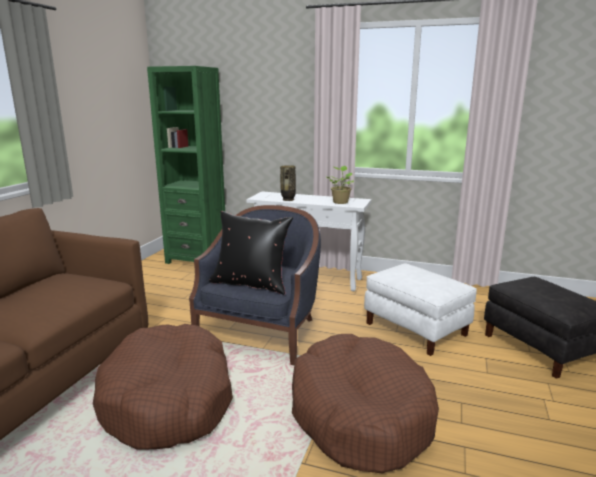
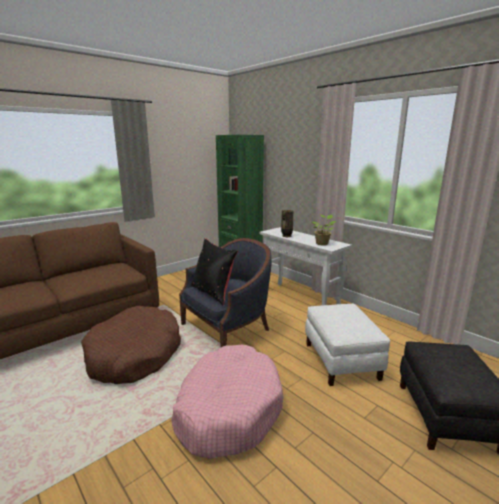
camera: 30 degrees right, 0 degrees up
(359, 414) = (228, 408): brown dog bed -> pink dog bed

